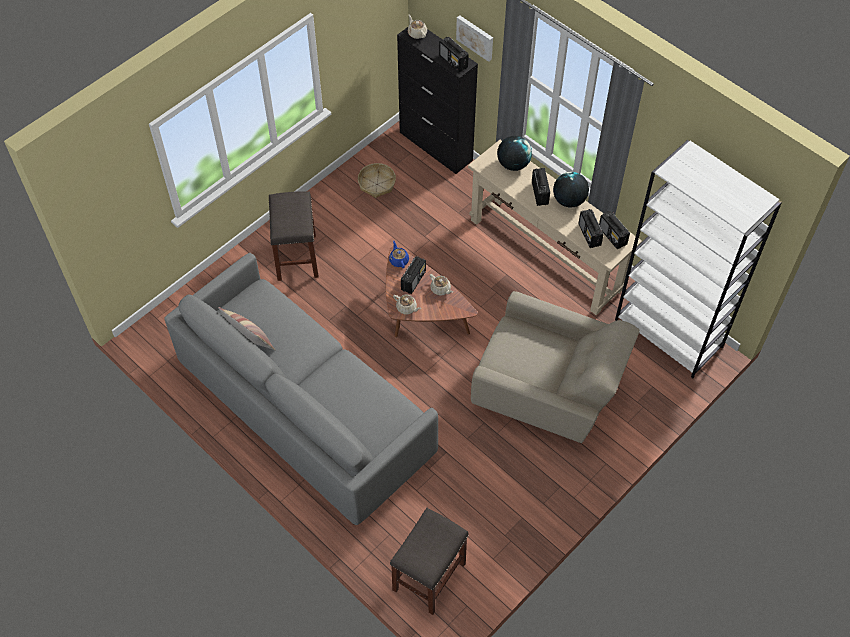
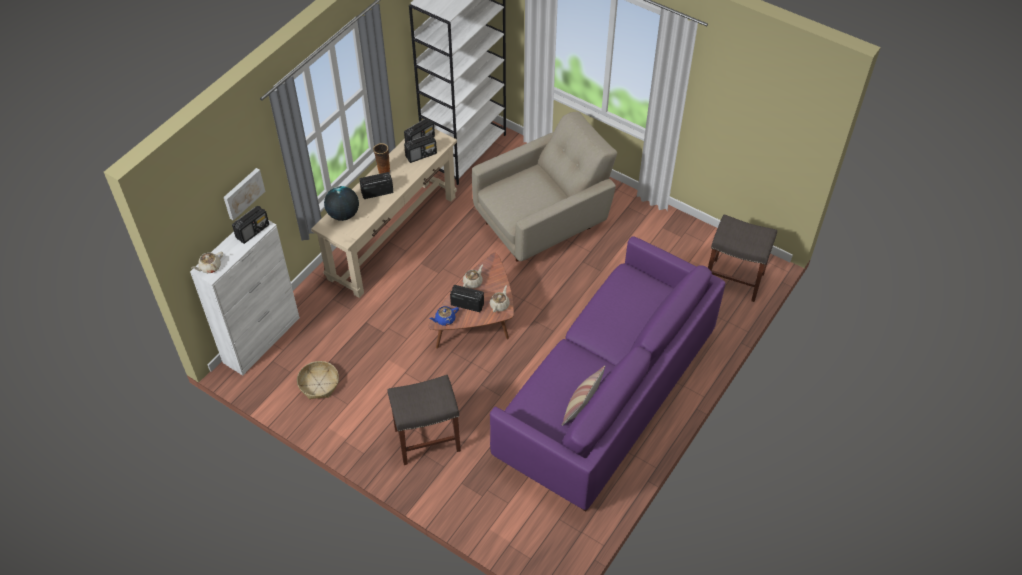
camera: 100 degrees left, 5 degrees down
(306, 410) = (605, 395): grey sofa -> purple sofa
(436, 146) = (262, 339): black cabinet -> white cabinet
(547, 394) = (543, 222): beige armchair -> beige armchair turned 45 degrees clockwise
(569, 200) = (383, 171): globe -> vase

